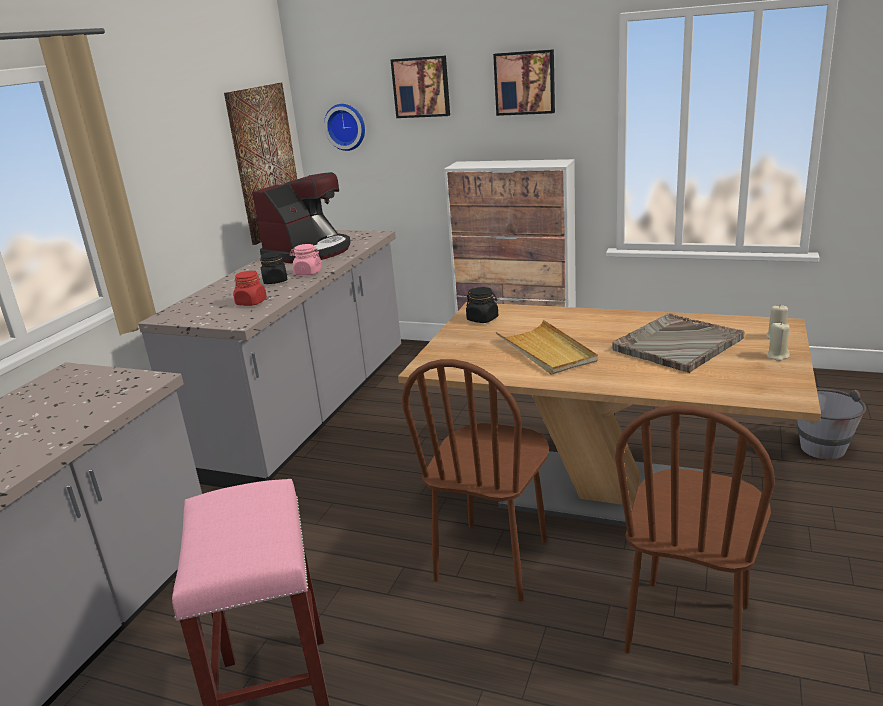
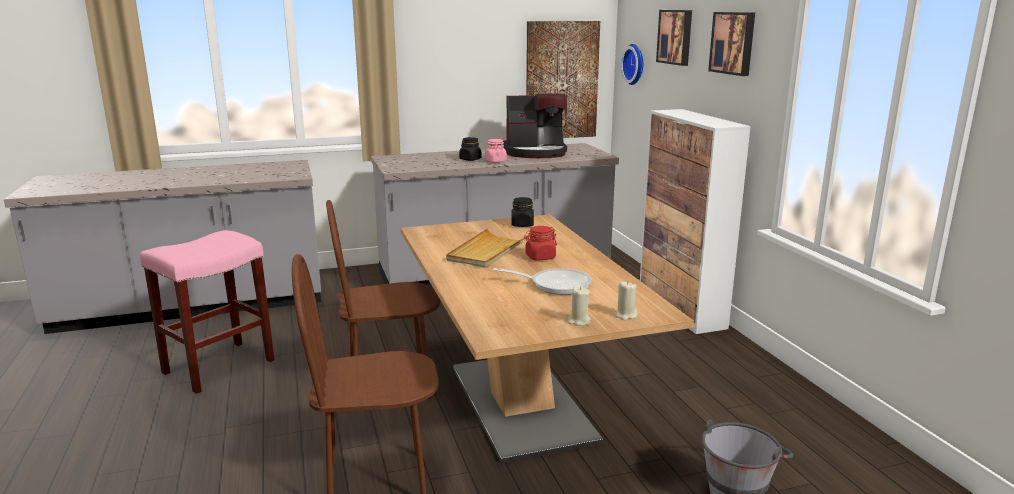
camera: 50 degrees right, 5 degrees down
(251, 302) = (427, 164): red jar -> red jar (540, 257)
(676, 344) = (555, 285): grey tray -> frying pan

